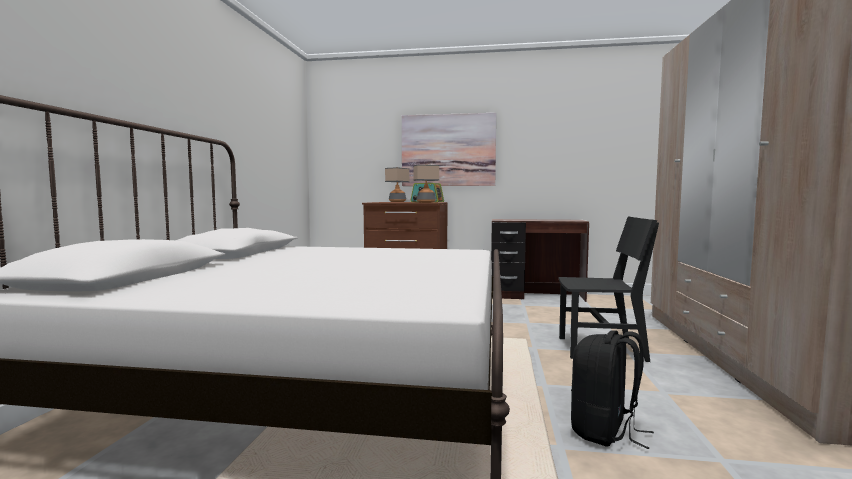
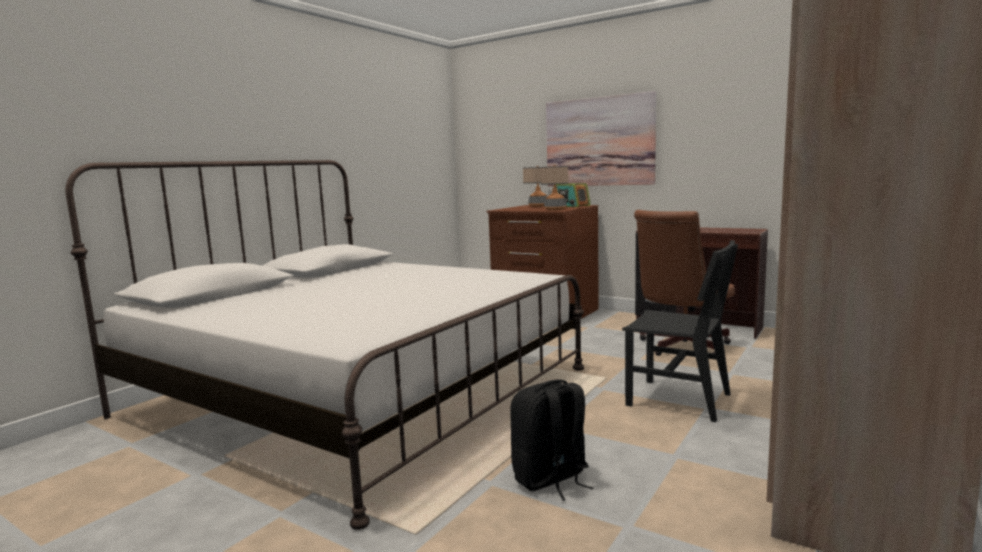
camera: 25 degrees right, 5 degrees up
(545, 311) = (679, 347): none -> brown office chair

